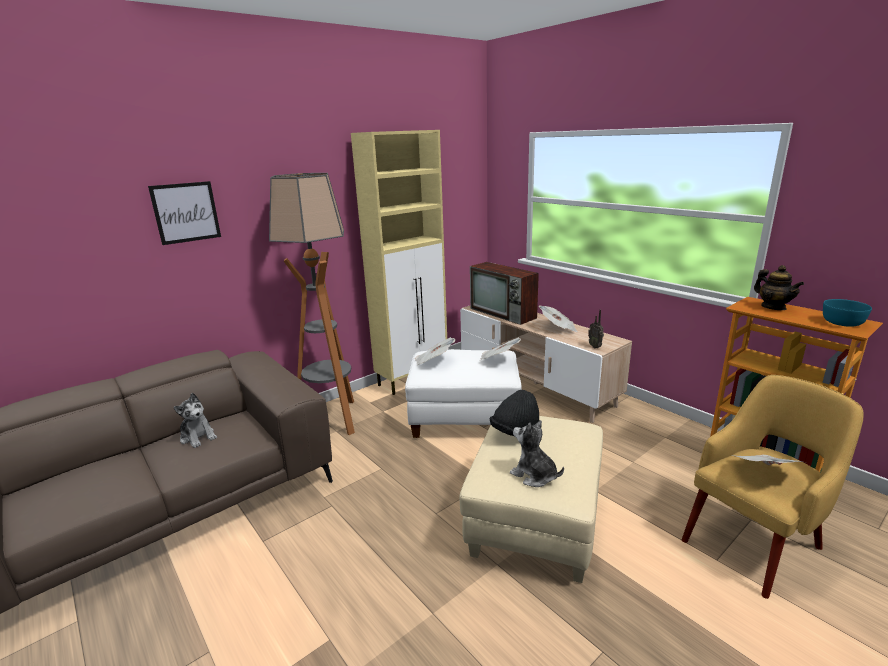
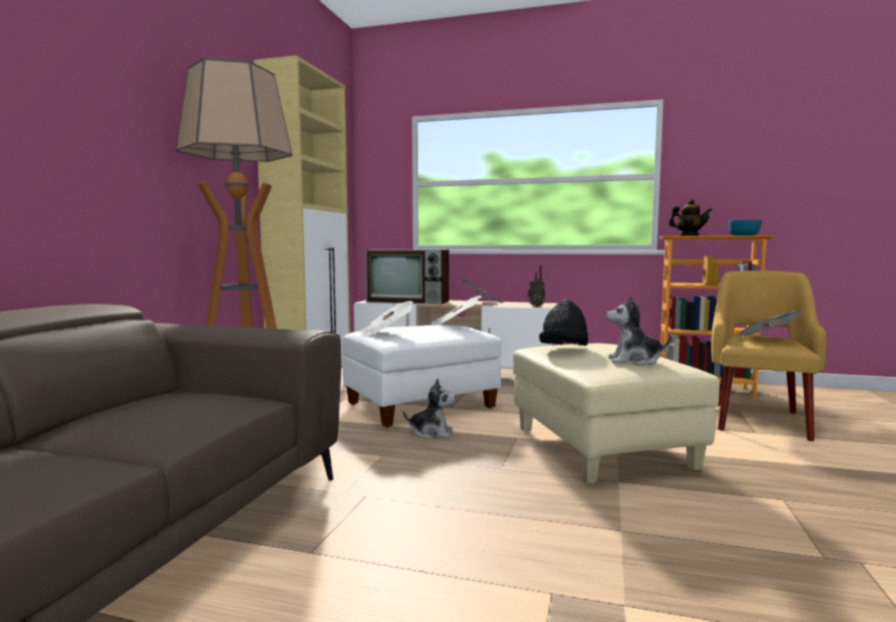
camera: 35 degrees left, 15 degrees down
(186, 212) = (62, 75): picture -> none
(198, 437) = (141, 411): plush toy -> plush toy (431, 433)

